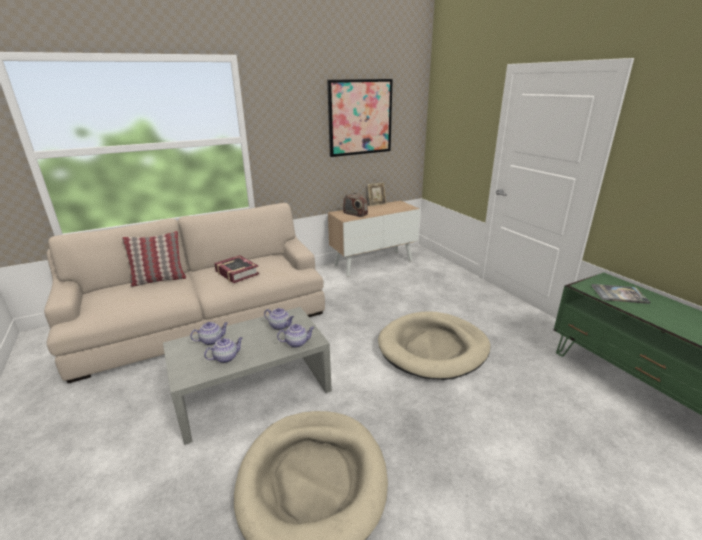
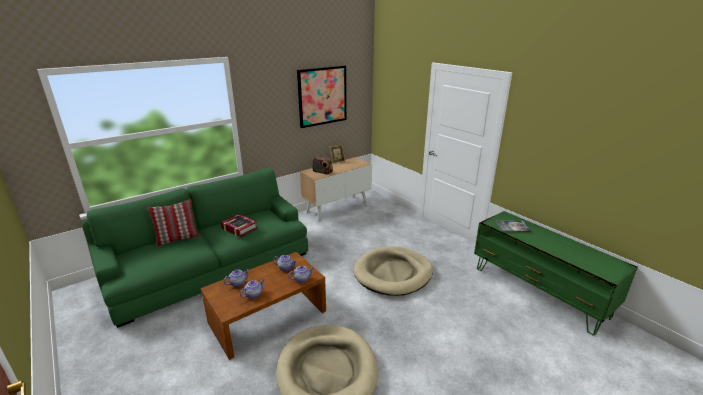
camera: 10 degrees left, 0 degrees up
(203, 321) = (211, 268): beige sofa -> green sofa
(252, 390) = (268, 316): grey coffee table -> brown coffee table

